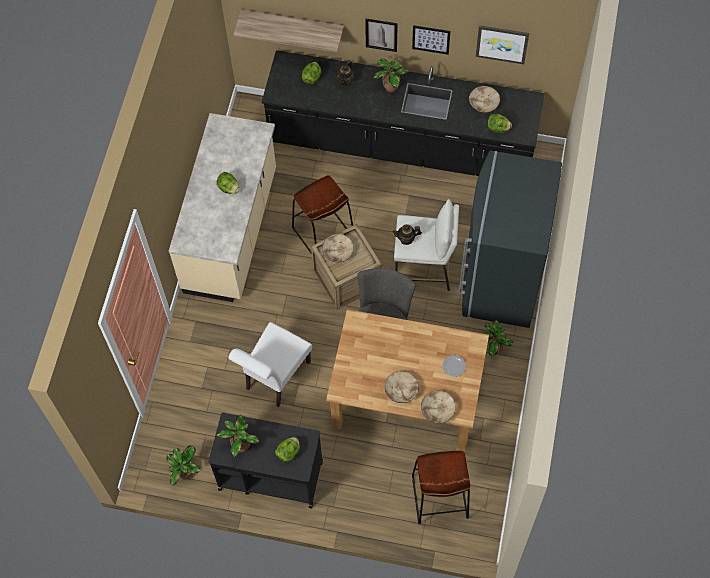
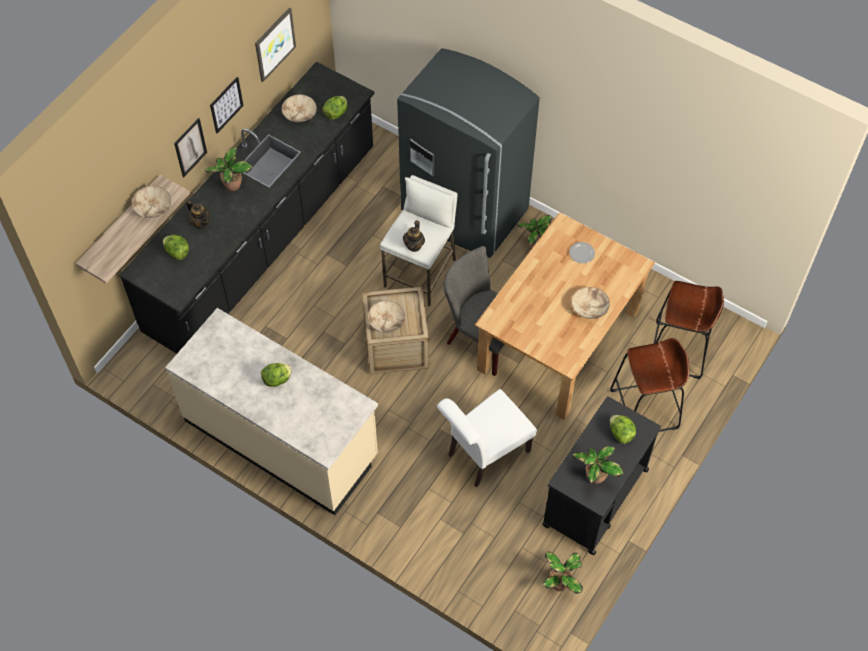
camera: 70 degrees left, 5 degrees down
(275, 378) = (484, 455): white chair -> white chair turned 90 degrees clockwise
(323, 234) = (331, 349): brown stool -> brown stool (644, 409)
(437, 409) = (623, 284): beige bowl -> beige bowl (152, 208)

